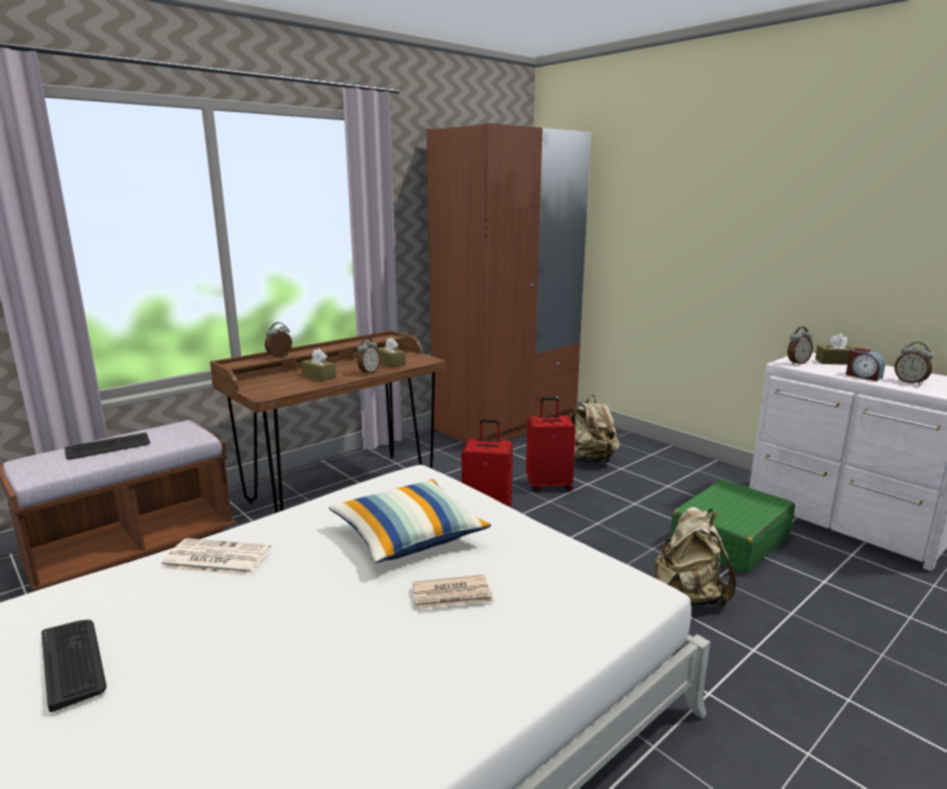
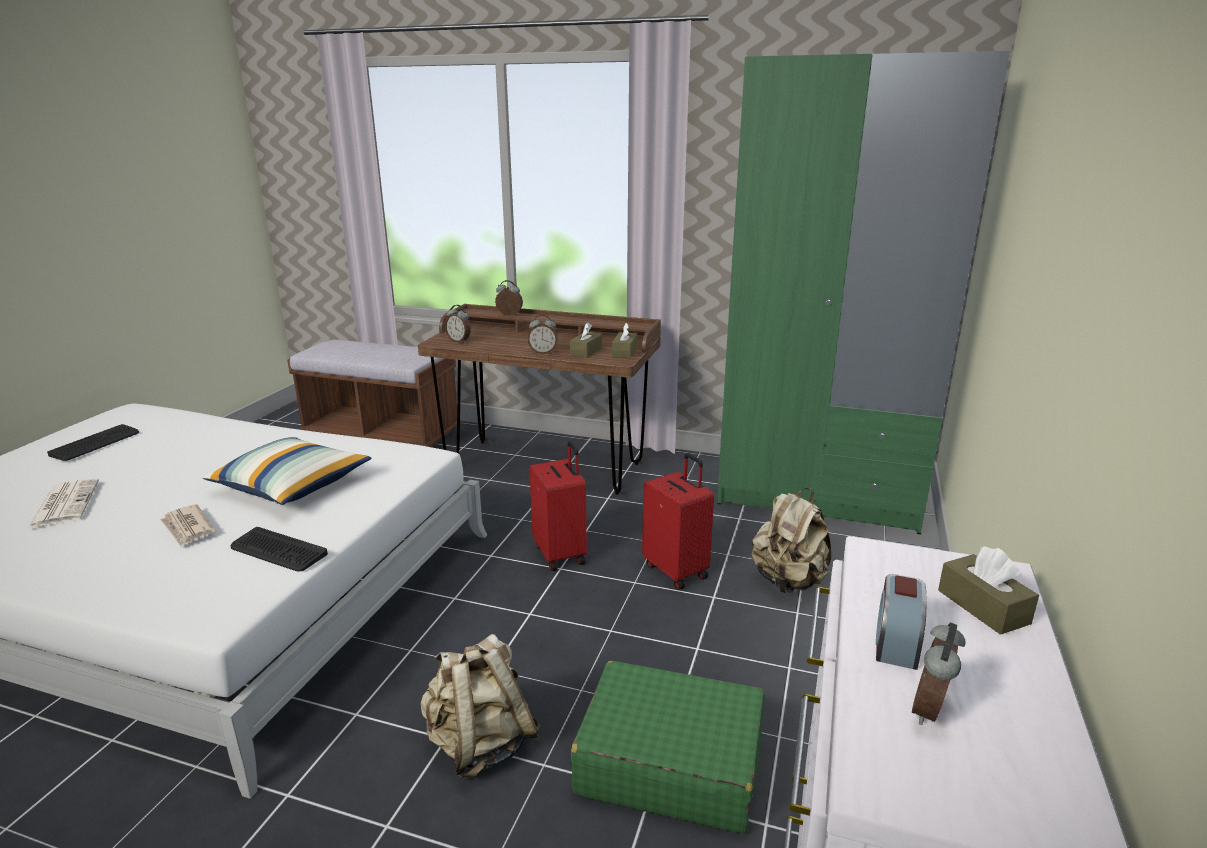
camera: 60 degrees right, 5 degrees up
(108, 447) = (367, 349): keyboard -> keyboard (278, 551)
(214, 558) = (231, 436): newspaper -> newspaper (64, 503)
(319, 376) = (508, 342): brown tissue box -> brown tissue box (624, 352)
(506, 424) = (819, 494): brown wardrobe -> green wardrobe
(797, 363) = (899, 563): alarm clock -> alarm clock (459, 341)

